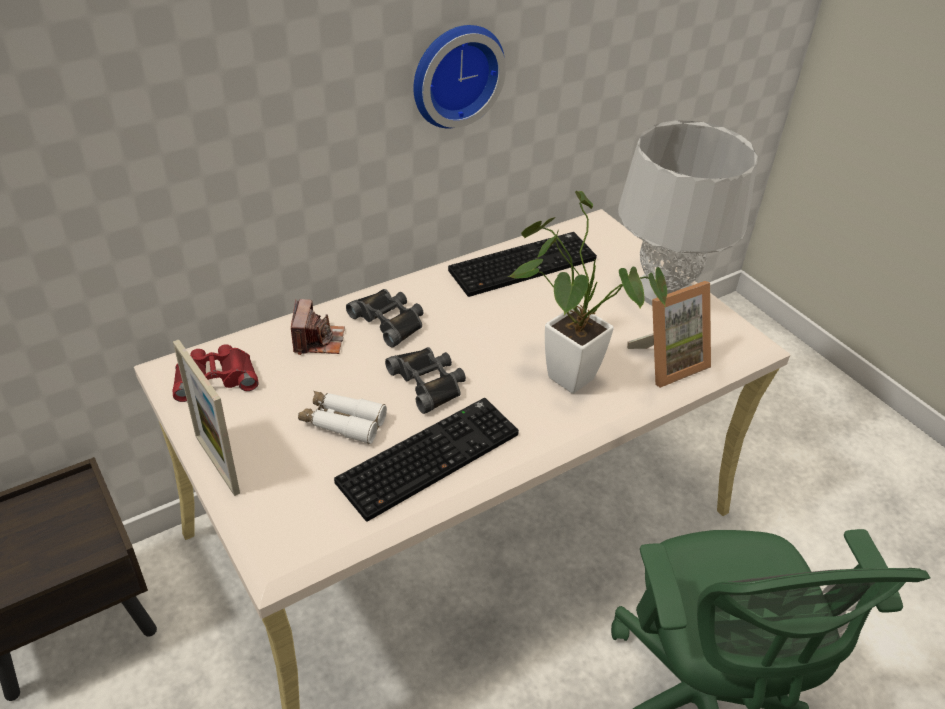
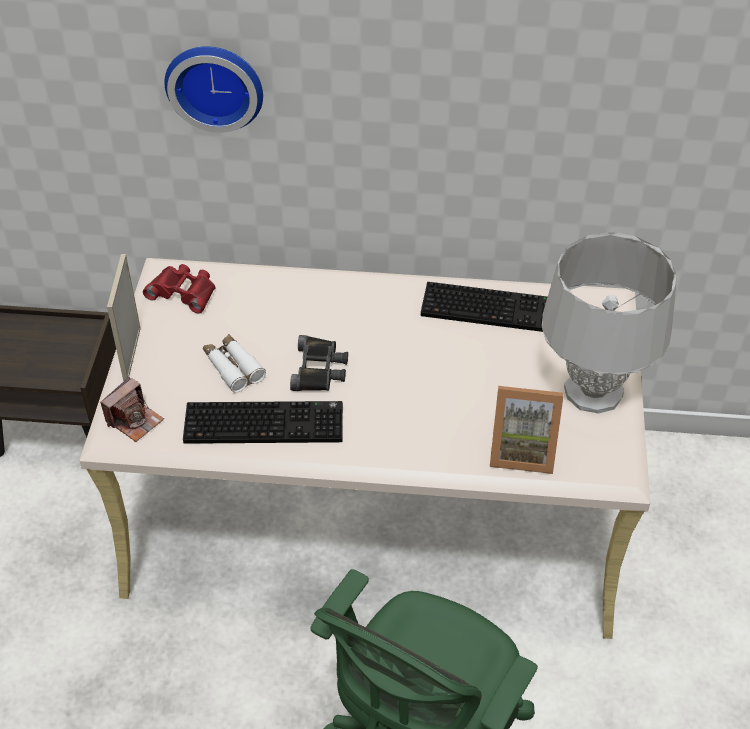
camera: 40 degrees right, 5 degrees up
(318, 340) = (275, 297): camera -> camera (134, 420)
(389, 321) = (340, 307): black binoculars -> none
(454, 74) = (460, 119): wall clock -> wall clock (215, 84)
(563, 372) = (427, 414): potted plant -> none

